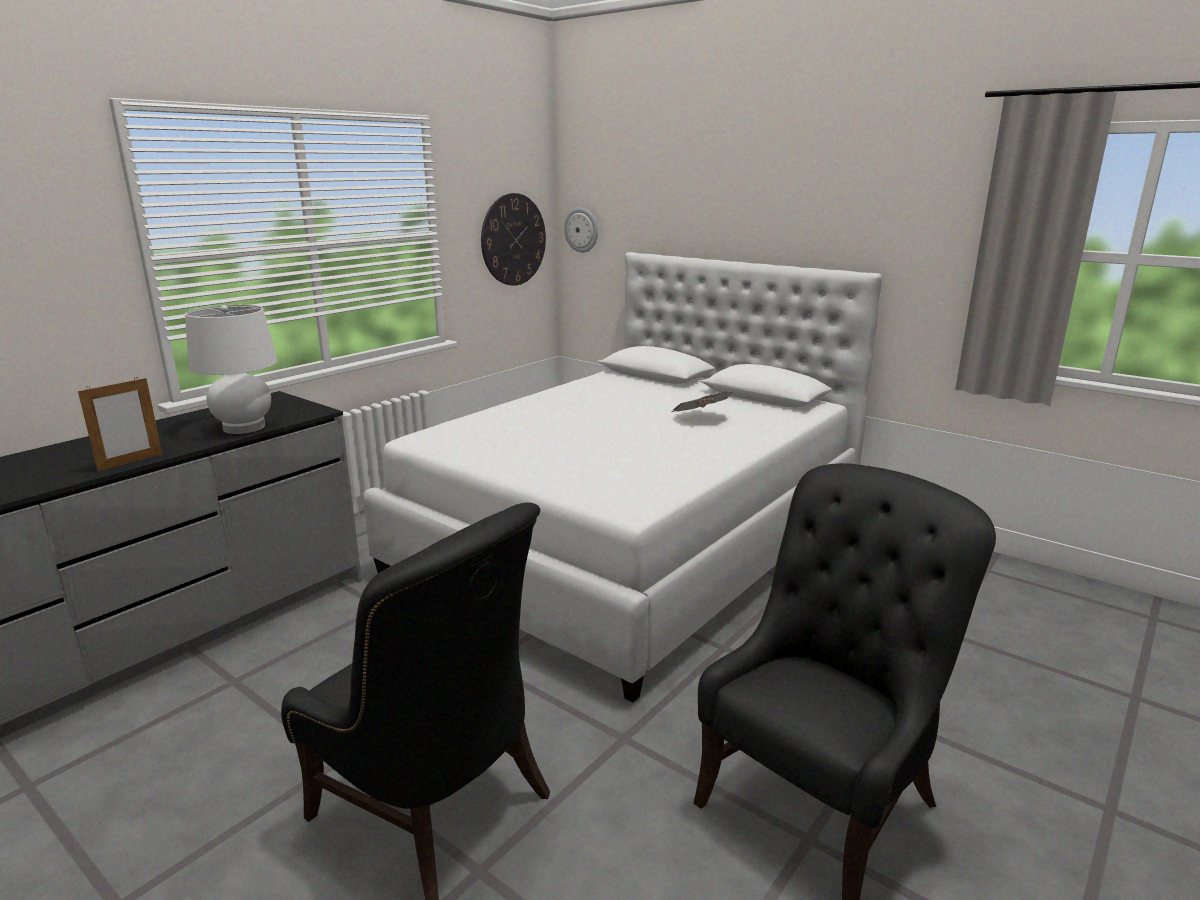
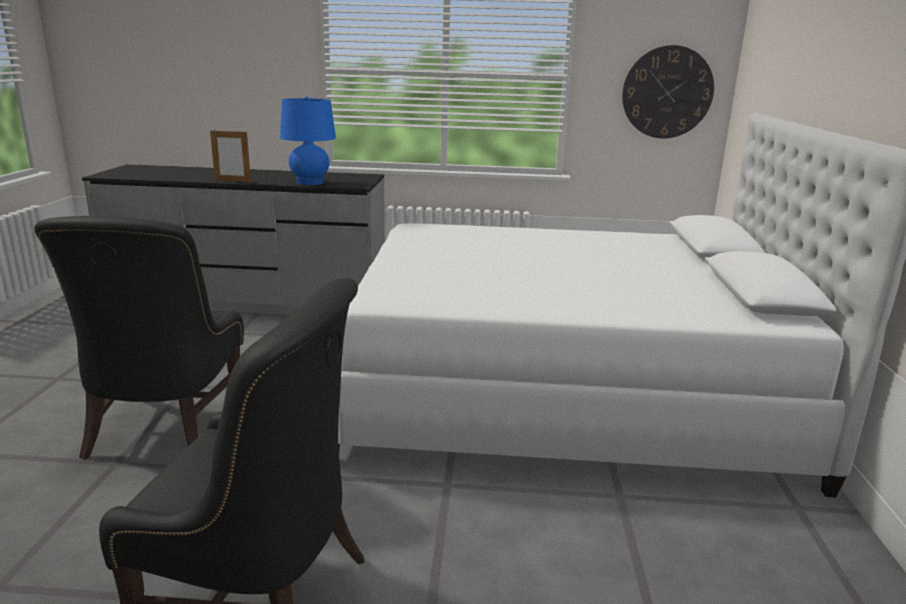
camera: 55 degrees right, 0 degrees up
(244, 427) = (310, 182): white table lamp -> blue table lamp
(582, 230) = (745, 88): wall clock -> none
(700, 417) = (628, 283): newspaper -> none

